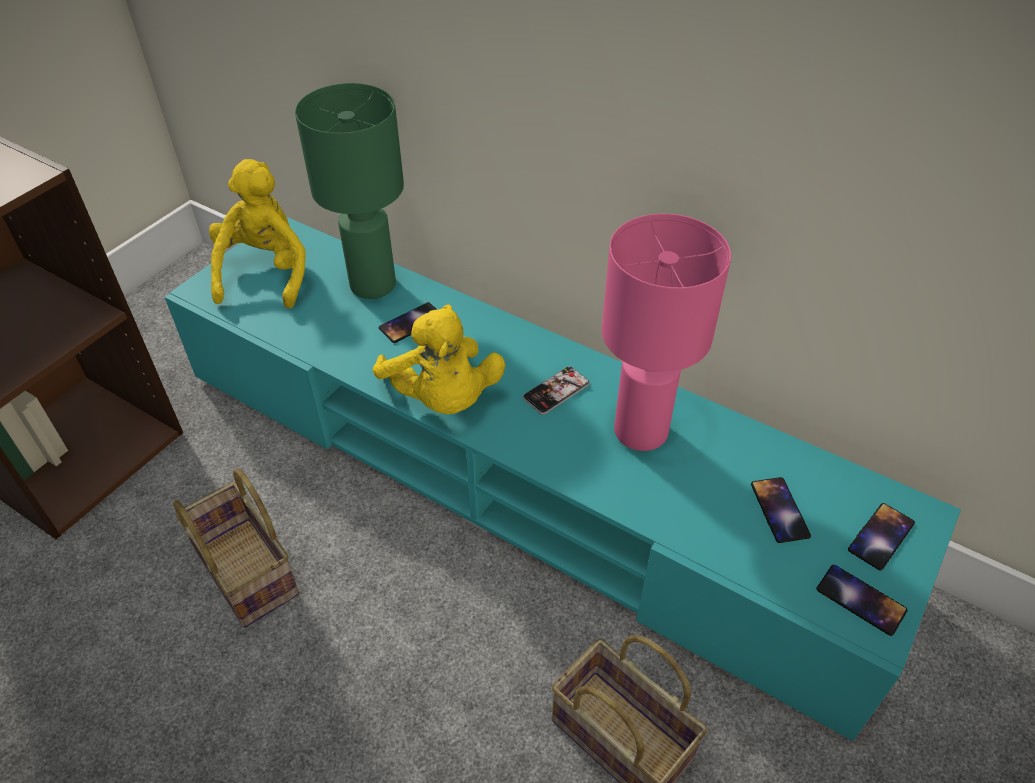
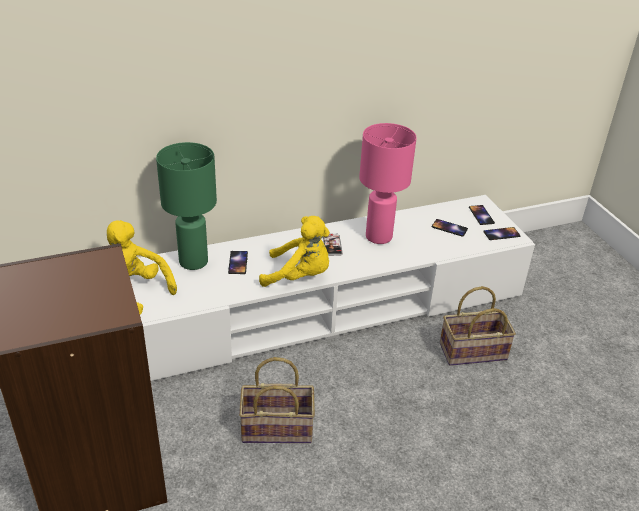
camera: 55 degrees left, 10 degrees down
(519, 475) = (317, 310): turquoise tv stand -> white tv stand

